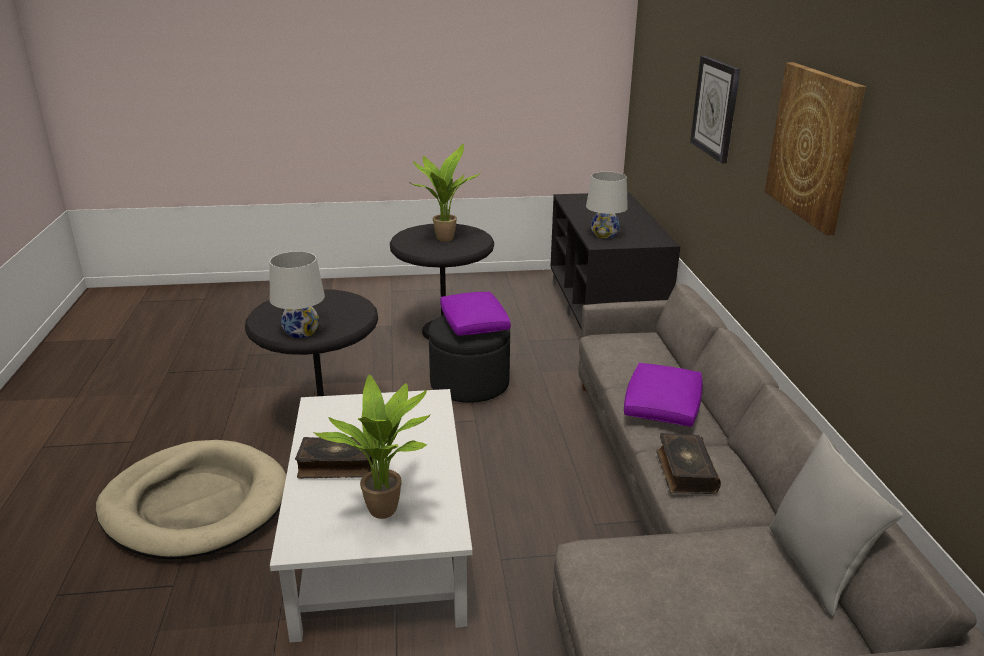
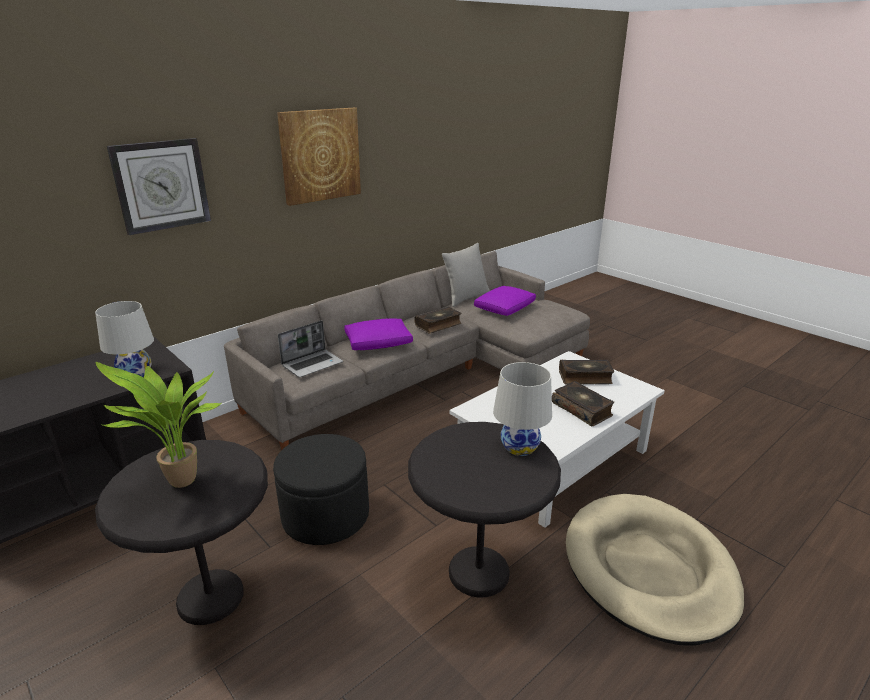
camera: 125 degrees left, 0 degrees up
(387, 512) = (585, 377): potted plant -> book
(474, 324) = (316, 453): purple pillow -> purple pillow (505, 308)
(635, 352) = (313, 364): none -> laptop

